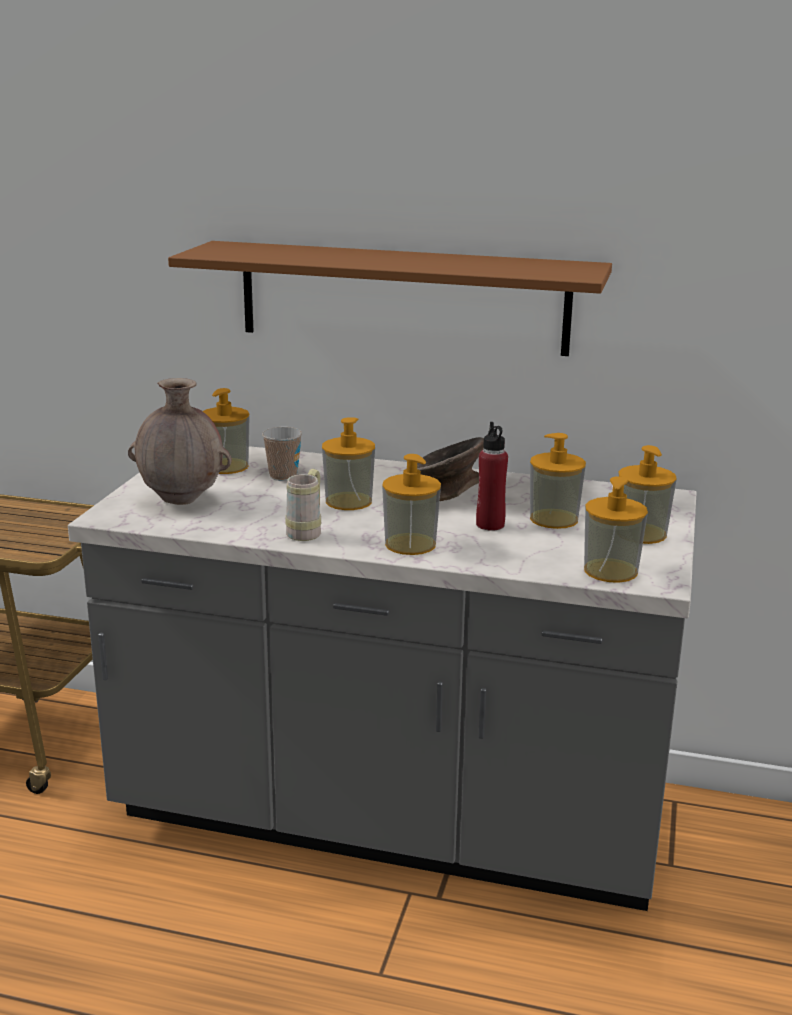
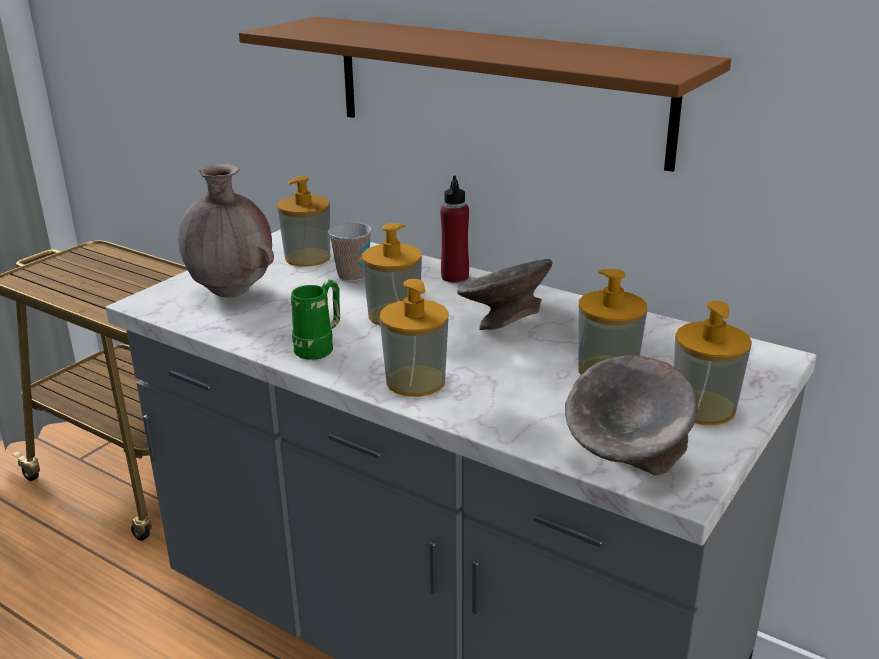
camera: 20 degrees right, 5 degrees up
(307, 531) = (320, 348): beige mug -> green mug
(490, 525) = (525, 368): red bottle -> red bottle (455, 277)
(610, 570) = (627, 458): soap dispenser -> grey bowl

